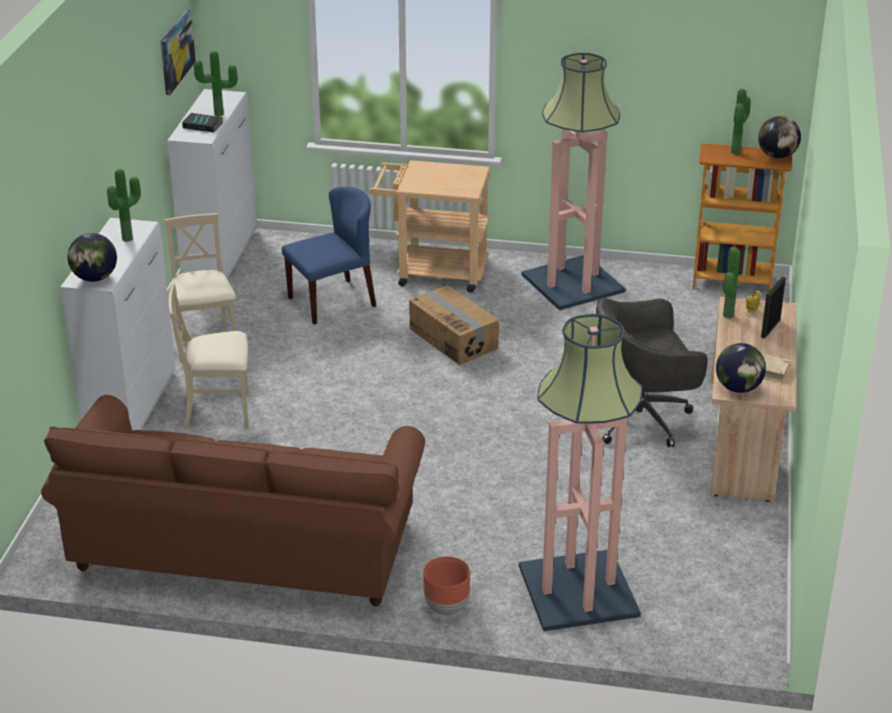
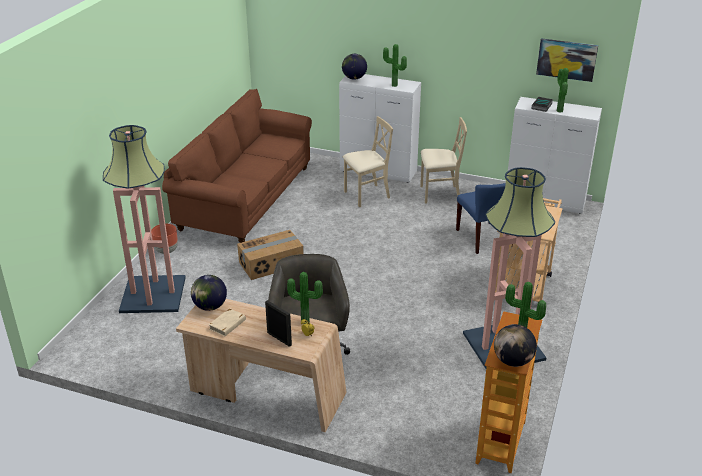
camera: 100 degrees right, 0 degrees up
(218, 412) = (366, 195): beige chair -> beige chair turned 60 degrees clockwise
(454, 338) = (430, 281): cardboard box -> cardboard box (271, 264)

